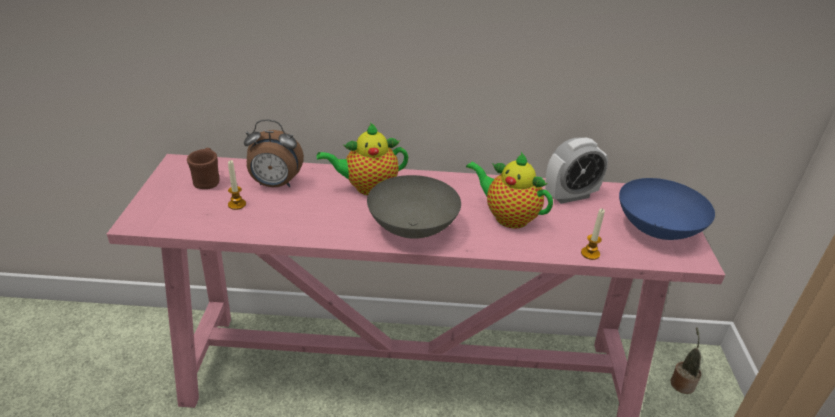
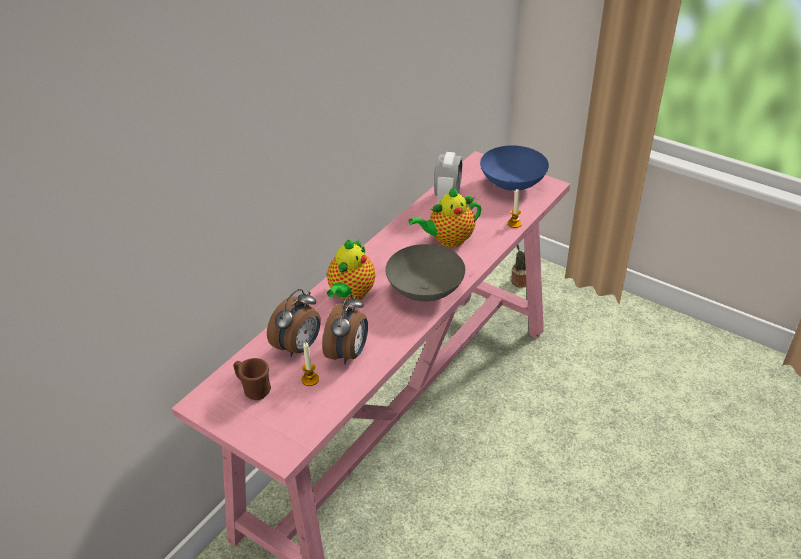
camera: 55 degrees left, 5 degrees up
(285, 213) = (348, 353): none -> alarm clock

